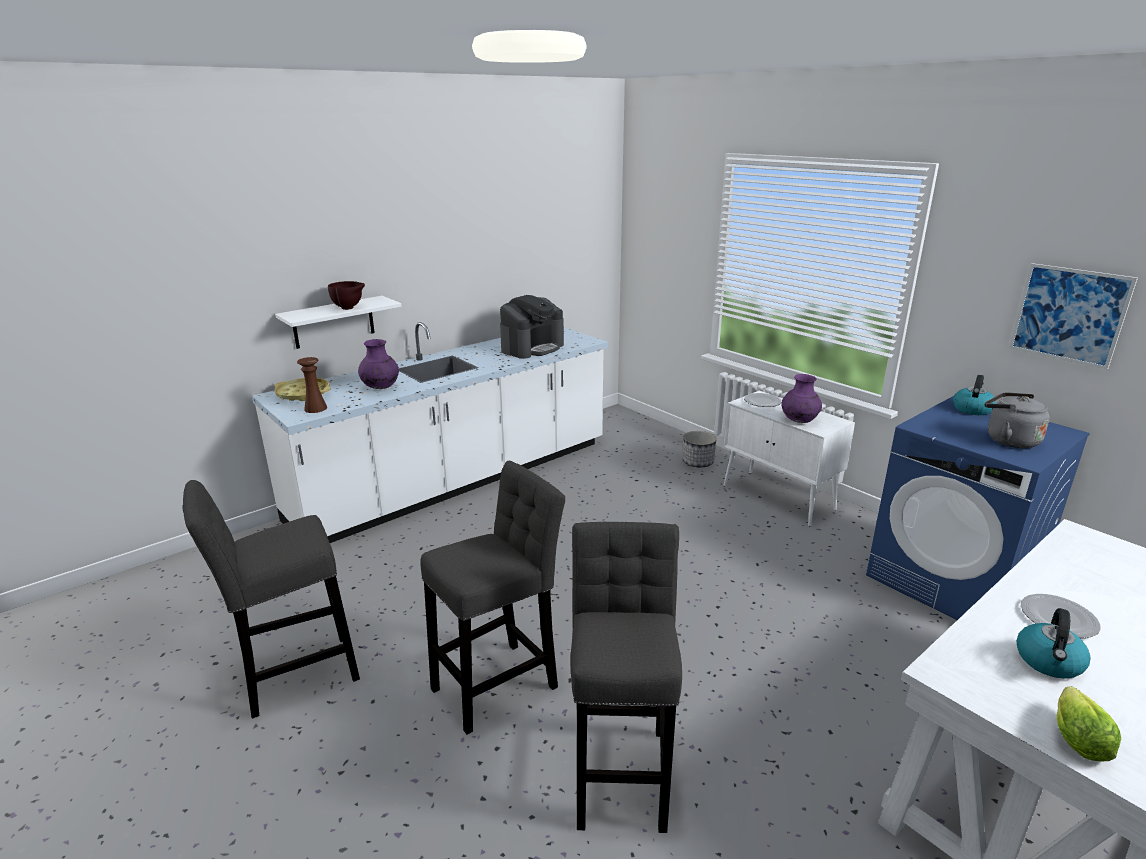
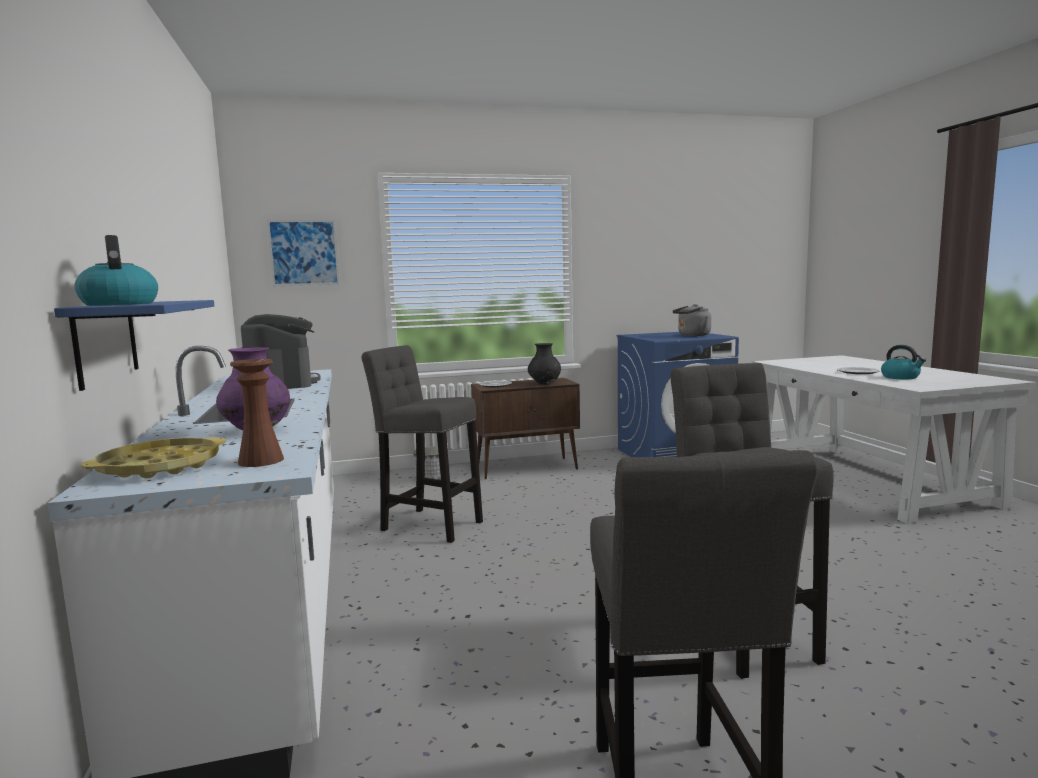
camera: 65 degrees left, 15 degrees down
(333, 322) = (106, 342): white shelf -> blue shelf
(349, 308) = (169, 301): brown bowl -> none
(621, 769) = (868, 592): grey stool -> grey stool (428, 524)
(779, 498) = (527, 468): white cabinet -> brown cabinet
(799, 421) = (544, 384): purple vase -> black vase
(972, 409) = (641, 334): kettle -> kettle (119, 304)
(1069, 315) = (664, 263): picture -> picture (304, 252)
(1076, 738) = (967, 382): lettuce -> none

